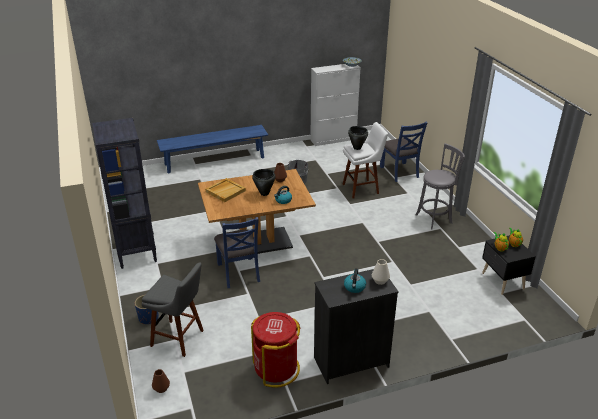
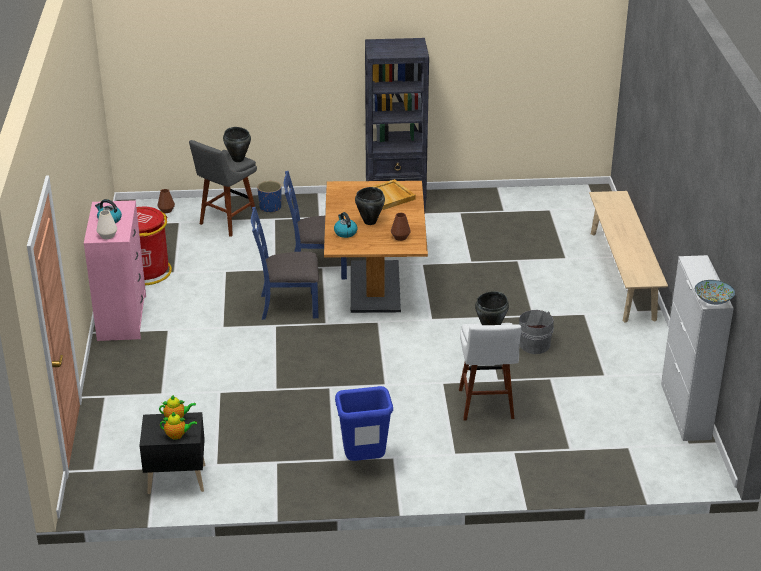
camera: 105 degrees right, 0 degrees up
(166, 281) = (238, 159): none -> black cooking pot
(215, 161) = (622, 275): blue bench -> beige bench
(351, 362) = (122, 318): black dresser -> pink dresser
(400, 172) = (532, 464): blue chair -> blue chair (288, 305)
(435, 218) = (363, 462): grey stool -> blue trash can

